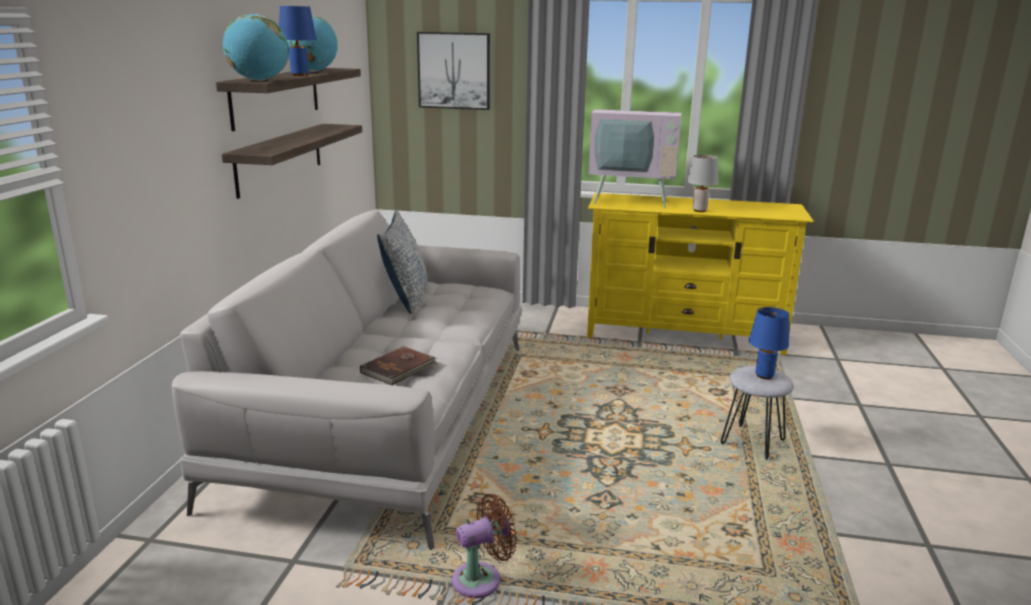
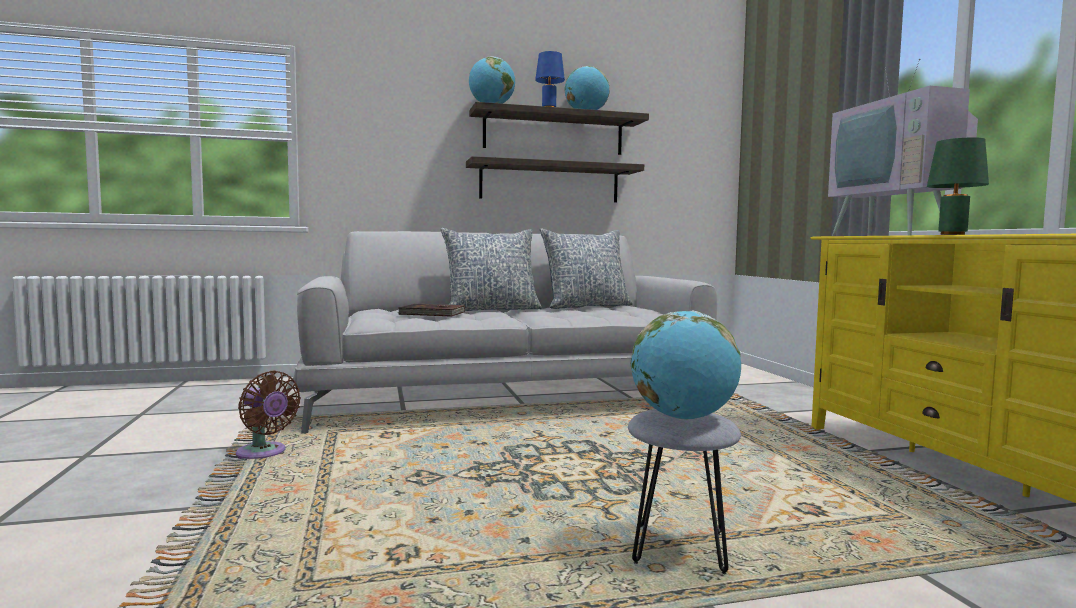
camera: 65 degrees right, 15 degrees down
(381, 338) = (491, 310): none -> pillow
(454, 71) = (793, 119): picture -> none
(699, 210) = (952, 234): grey table lamp -> green table lamp
(764, 376) = (683, 418): blue table lamp -> globe

